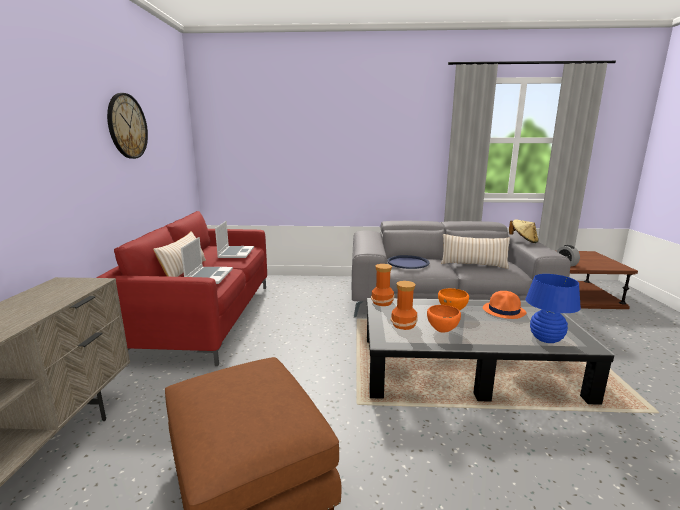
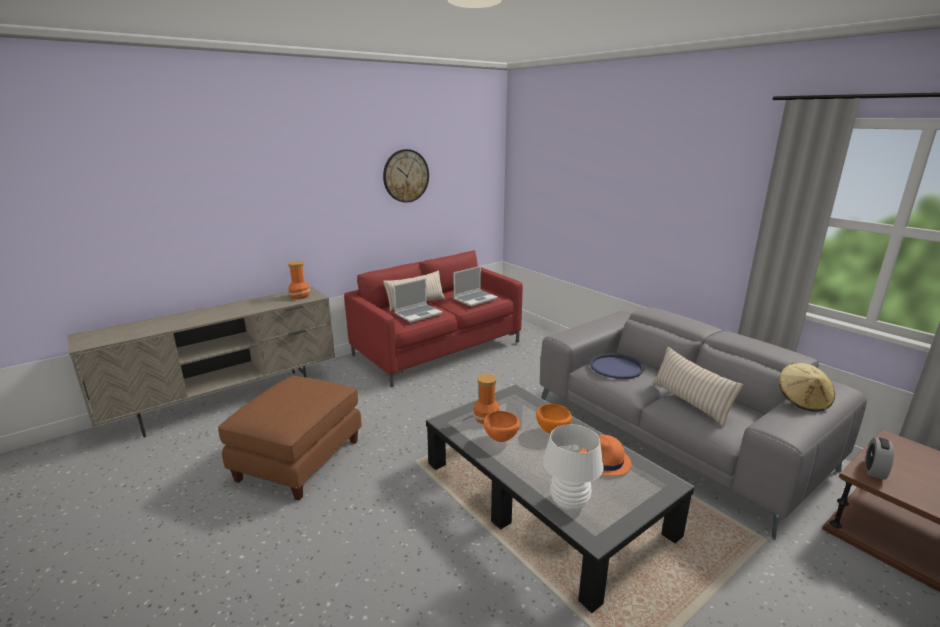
camera: 50 degrees right, 5 degrees up
(383, 302) = (517, 393): vase -> vase (300, 296)
(546, 339) = (569, 502): blue table lamp -> white table lamp

